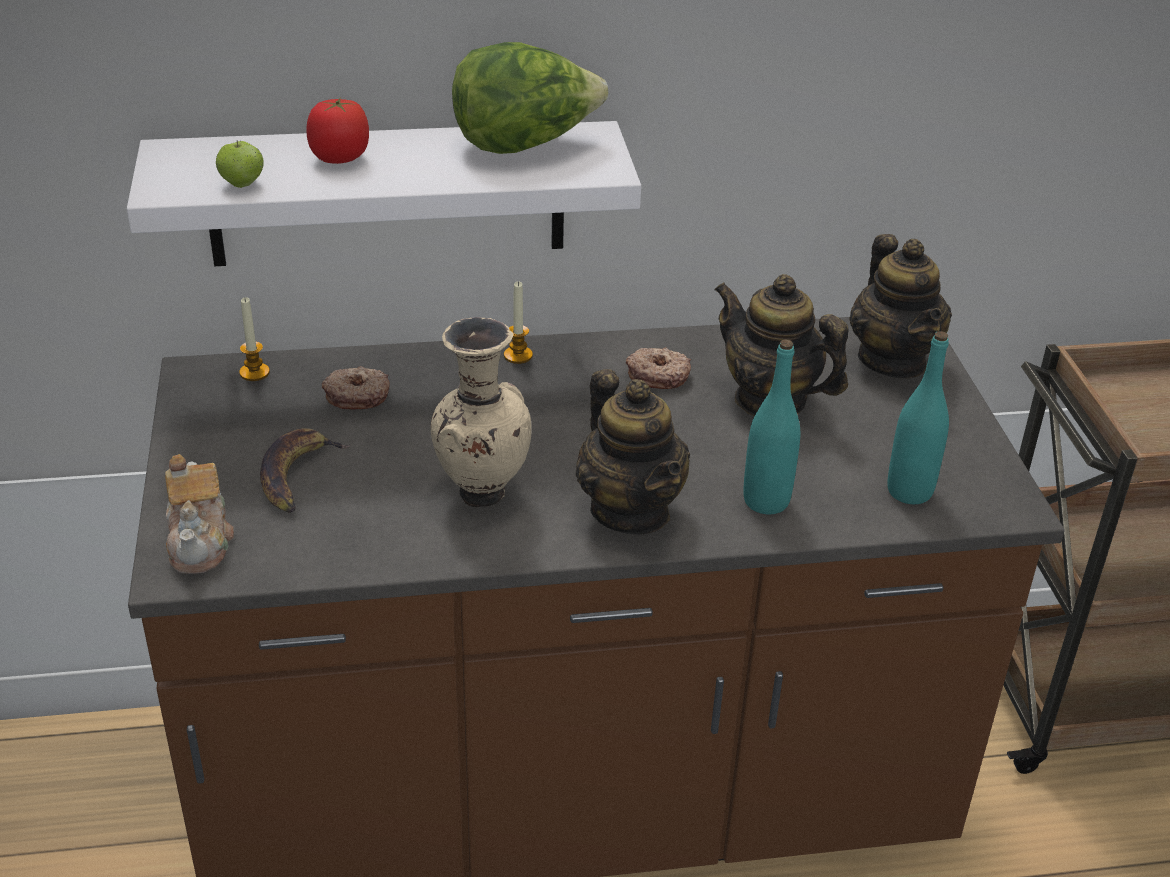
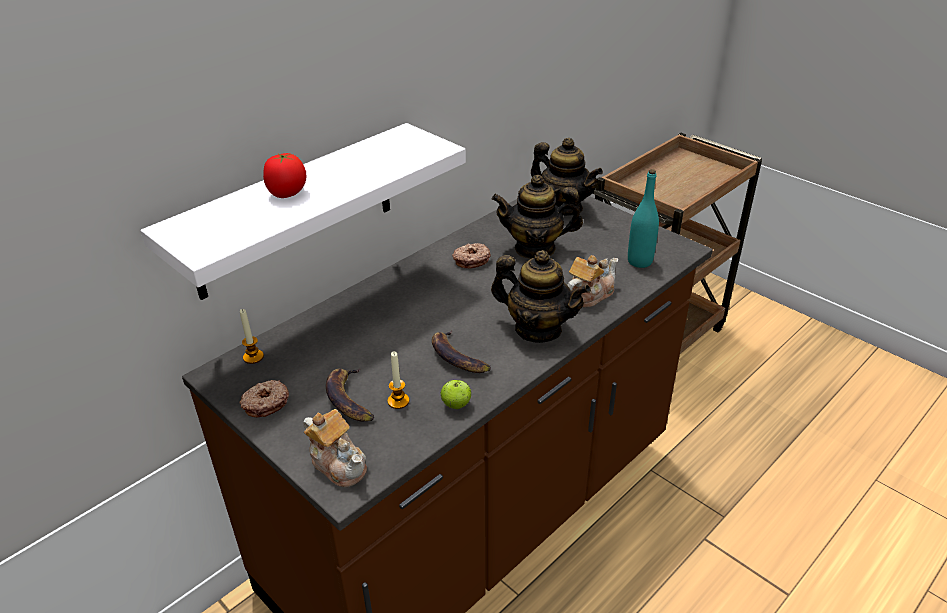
camera: 35 degrees left, 0 degrees up
(242, 184) = (249, 228): apple -> apple (456, 405)
(357, 396) = (330, 341): donut -> donut (265, 403)
(480, 492) = (457, 357): beige vase -> banana
(518, 355) = (391, 281): candle -> candle (398, 401)
(524, 145) = (379, 150): lettuce -> none
(766, 501) = (589, 295): turquoise bottle -> teapot

